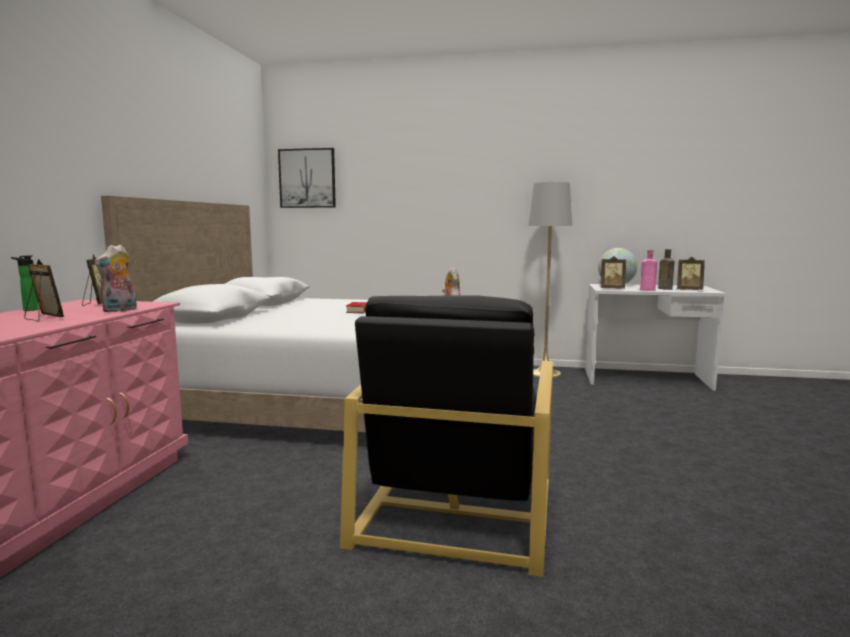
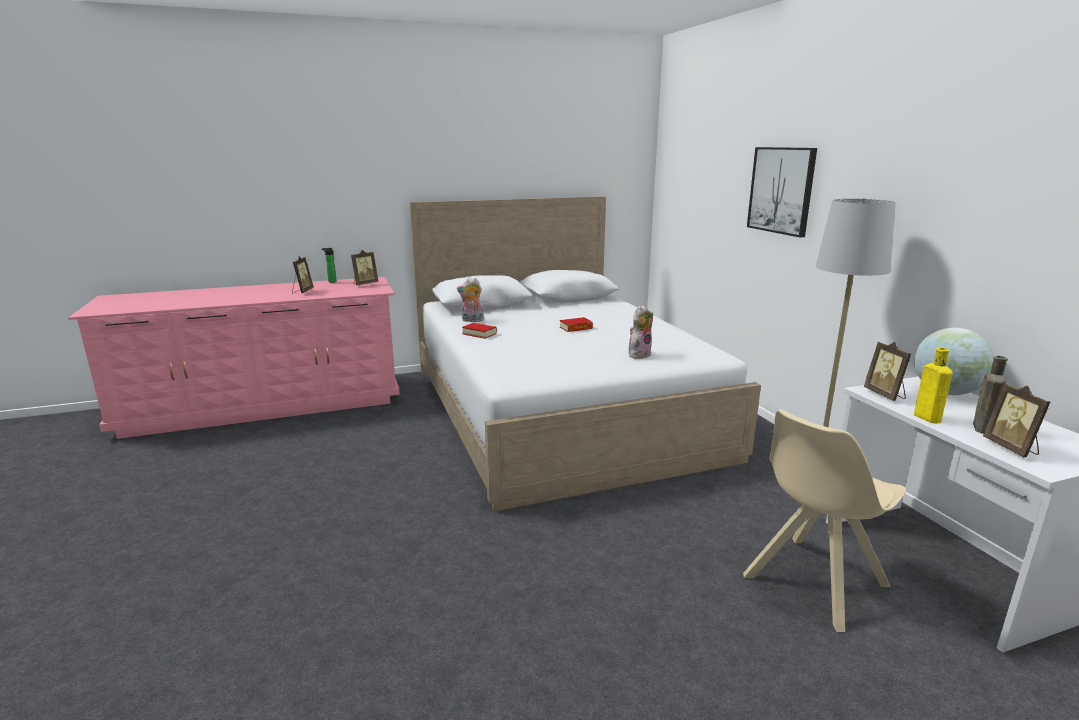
camera: 60 degrees right, 10 degrees up
(120, 310) = (344, 293): plush toy -> plush toy (472, 320)
(307, 178) = (679, 165): picture -> picture (781, 190)
(311, 326) = (479, 334): none -> book
(456, 509) = (377, 520): black armchair -> none
(646, 290) = (925, 417): pink bottle -> yellow bottle
(647, 402) = (812, 582): none -> beige chair

